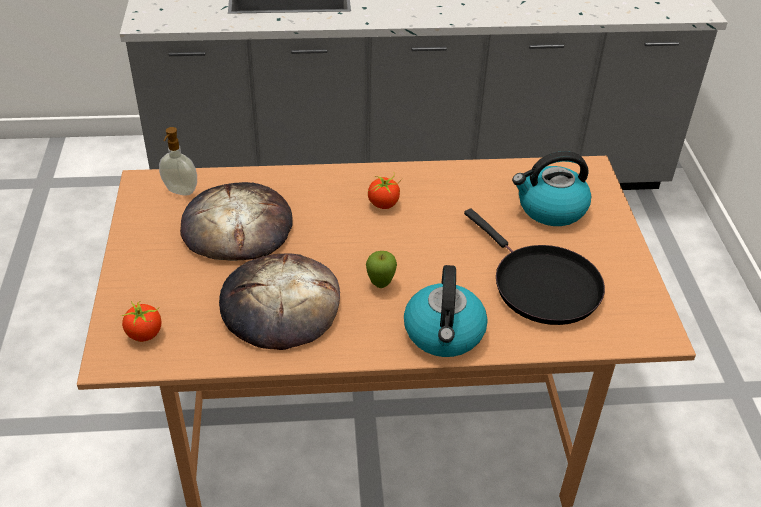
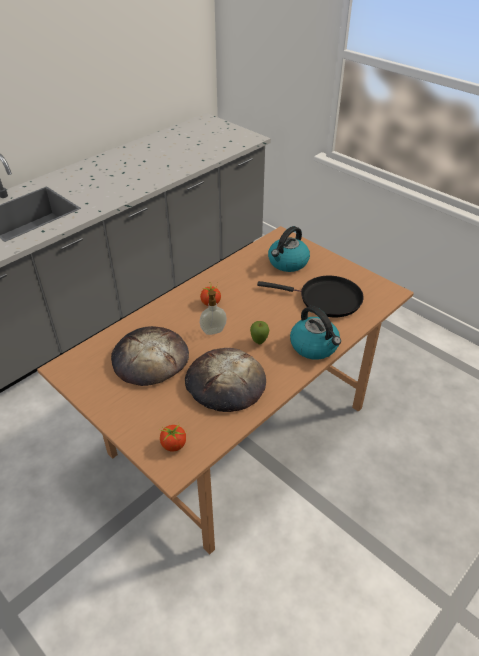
camera: 40 degrees left, 0 degrees up
(180, 191) = (91, 359): soap dispenser -> soap dispenser (213, 332)

